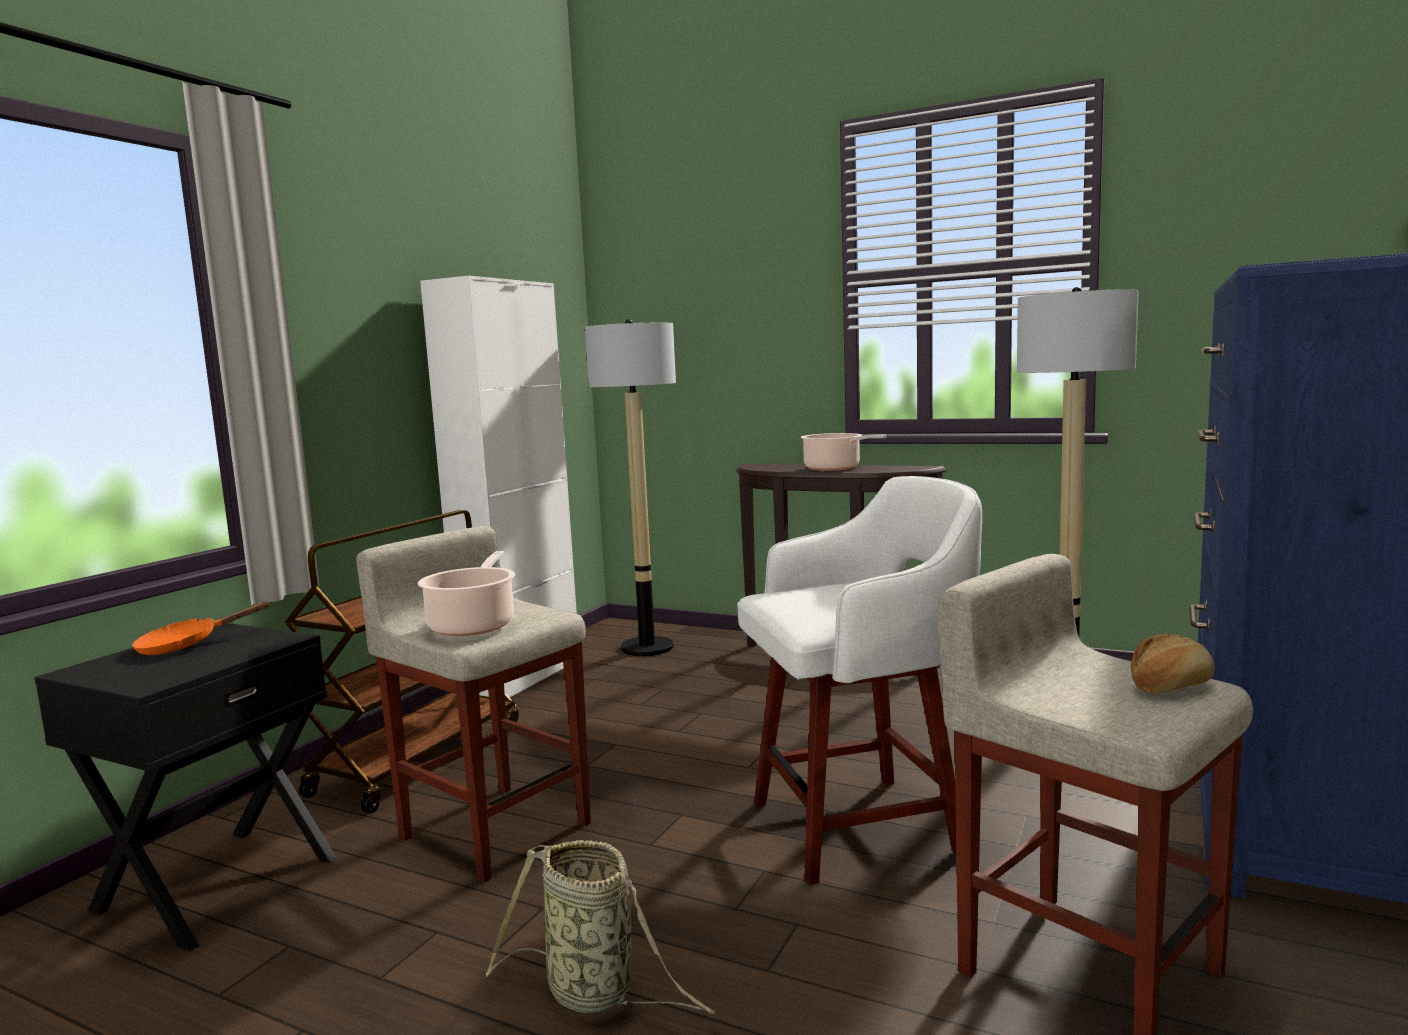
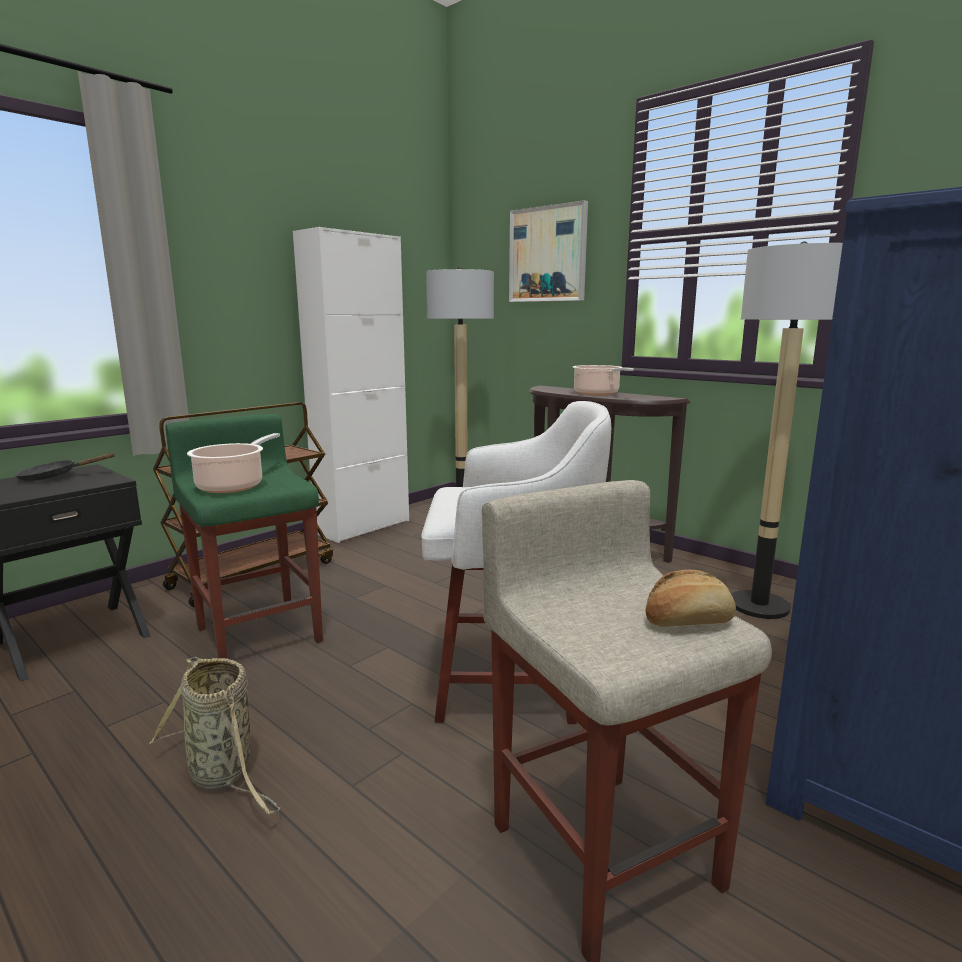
camera: 15 degrees right, 5 degrees up
(186, 645) = (55, 477): orange frying pan -> black frying pan
(494, 829) = (258, 633): beige stool -> green stool
(734, 300) = (548, 254): none -> picture

